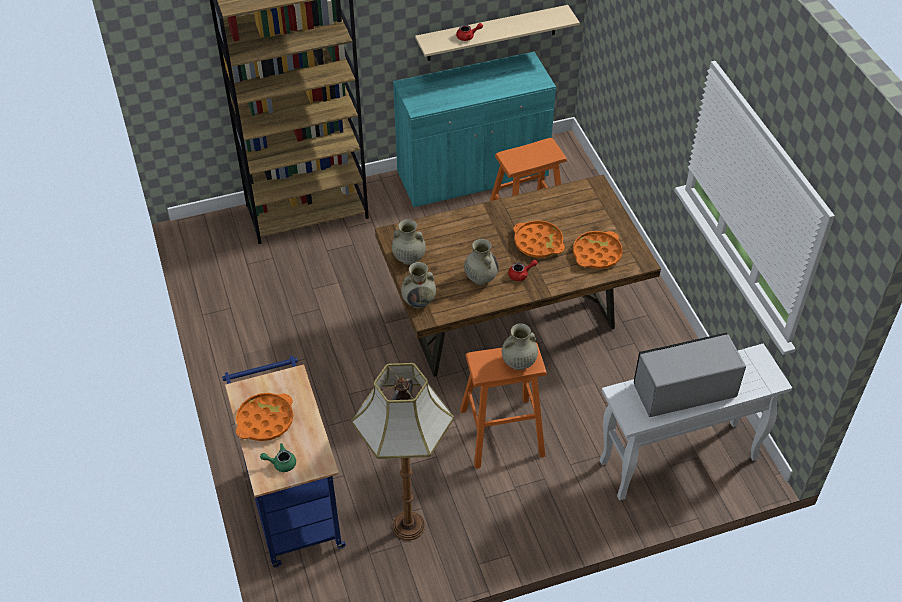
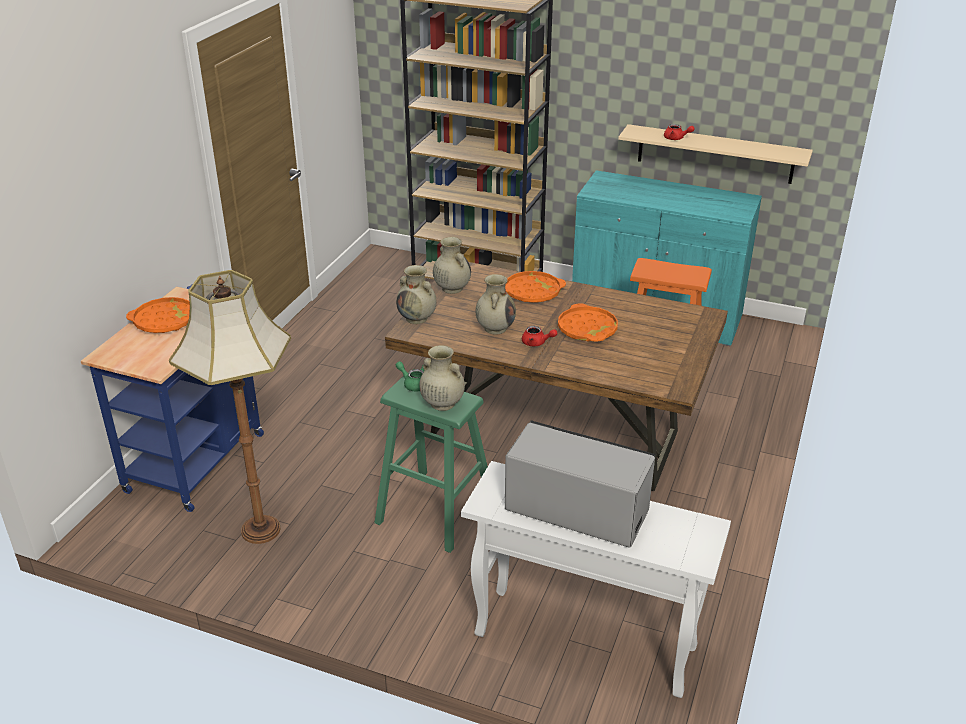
camera: 40 degrees right, 15 degrees down
(281, 463) = (131, 352): green teapot -> green teapot (413, 384)
(501, 432) = (435, 510): orange stool -> green stool
(597, 253) = (636, 362): orange tray -> orange tray (532, 292)

